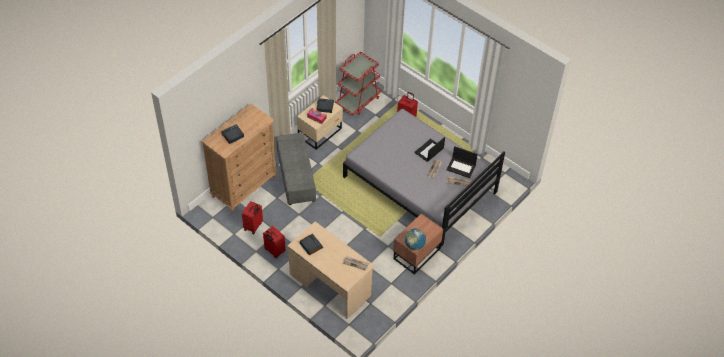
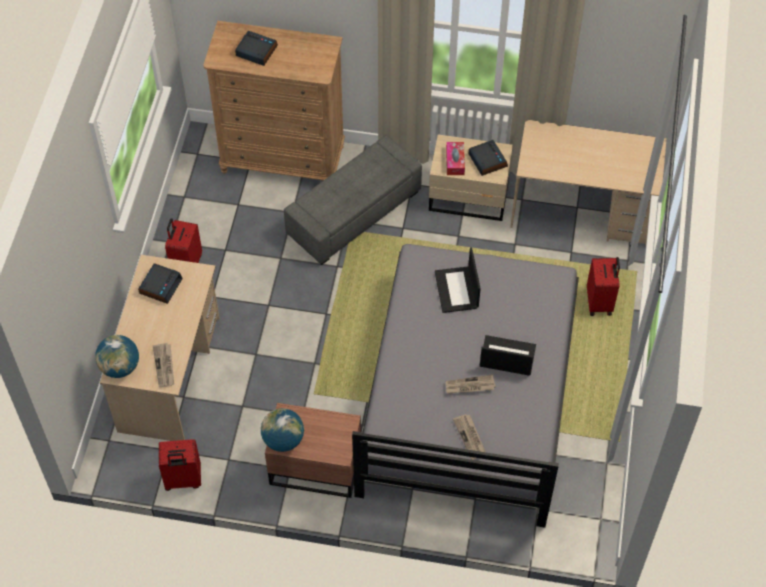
camera: 60 degrees right, 5 degrees up
(253, 226) = (215, 213): red suitcase -> red suitcase (183, 480)
(344, 280) = (120, 367): none -> globe
(358, 100) = (581, 212): red cart -> beige desk
(461, 167) = (507, 426): laptop -> laptop (457, 290)

